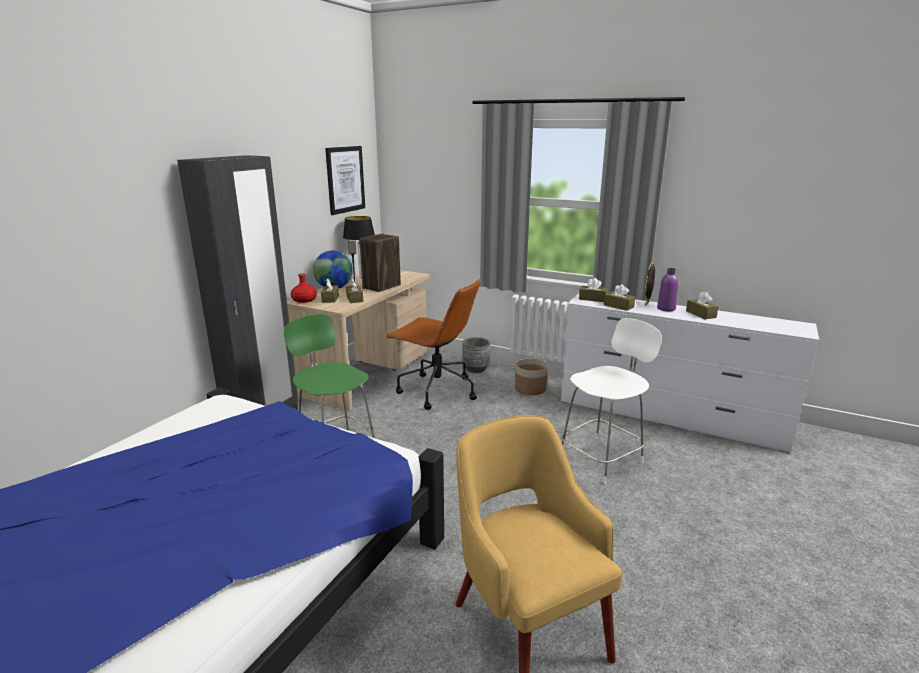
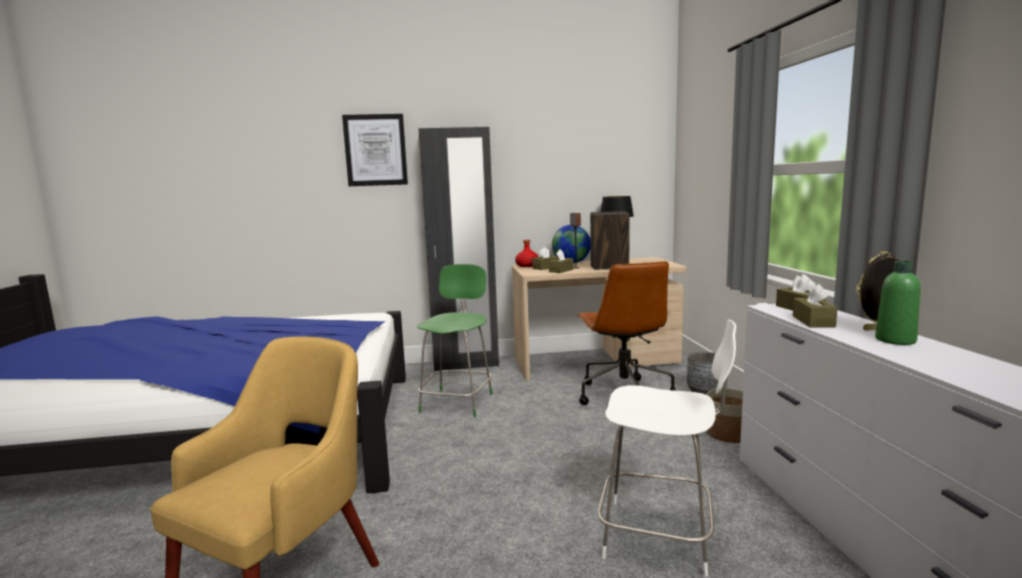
camera: 55 degrees right, 10 degrees down
(345, 179) = (617, 158): picture -> picture (375, 150)
(666, 309) = (895, 340): purple bottle -> green bottle
(700, 314) = (950, 360): brown tissue box -> none

